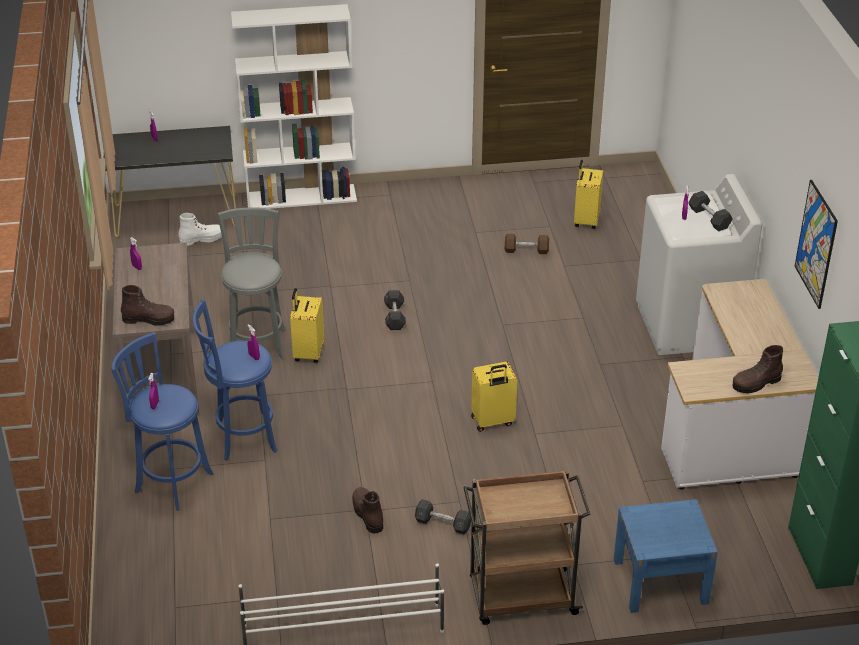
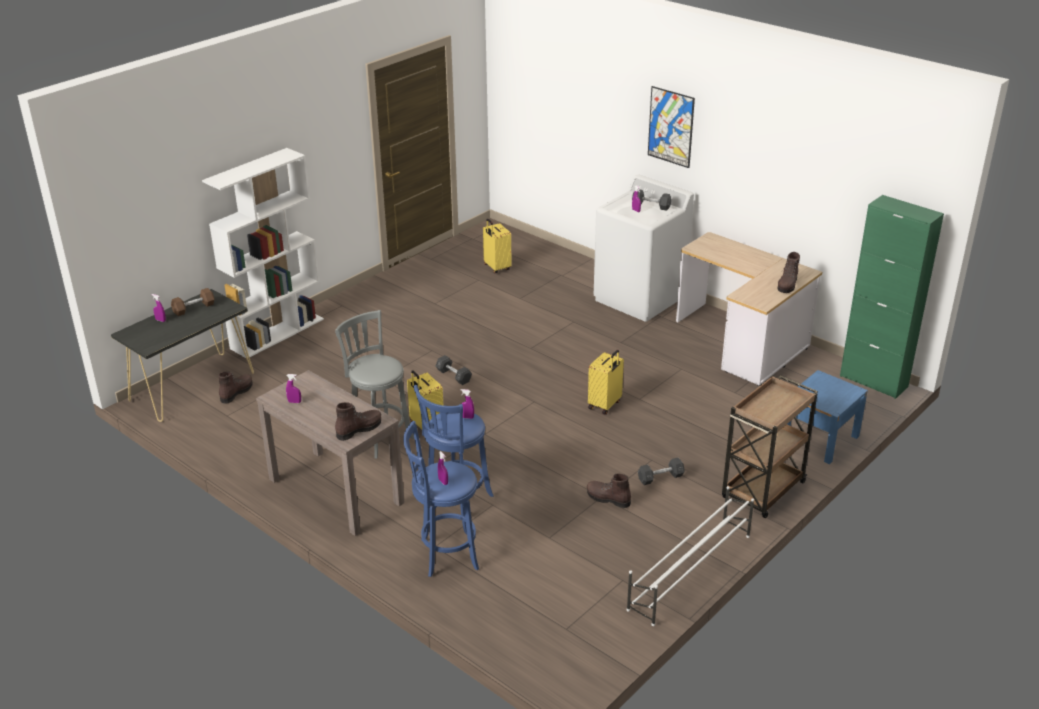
camera: 40 degrees left, 5 degrees down
(201, 239) = (236, 392): white boot -> brown boot
(526, 250) = (483, 300): brown dumbbell -> brown dumbbell (194, 308)
(816, 244) = (779, 176): picture -> picture (670, 127)

